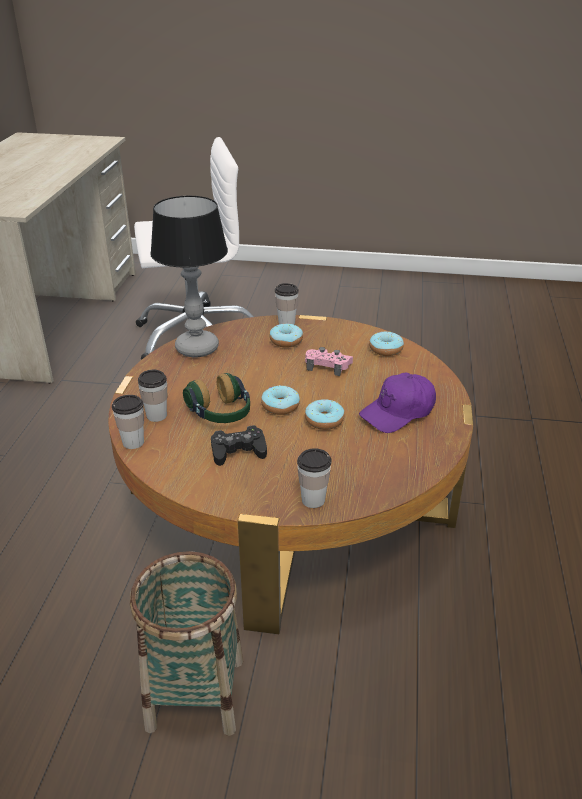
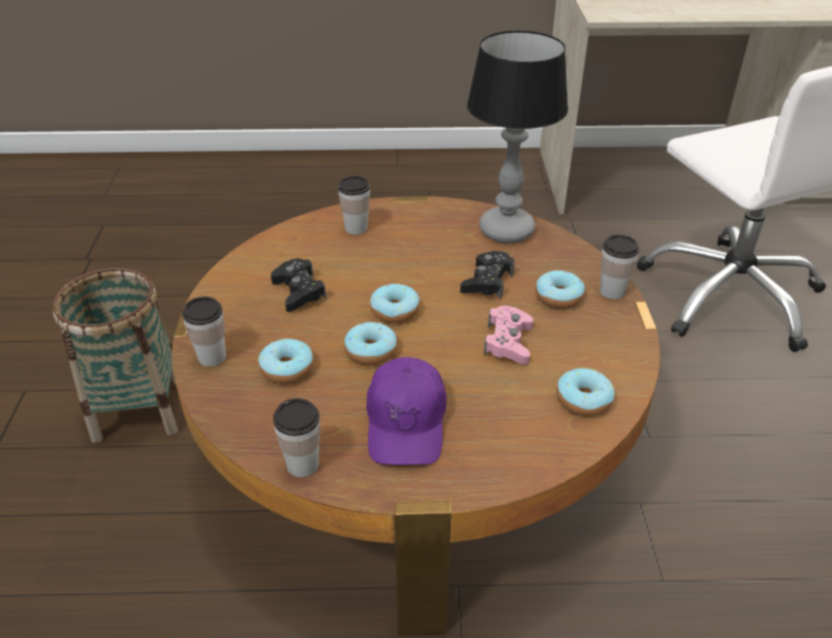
camera: 80 degrees right, 5 degrees up
(133, 442) = (306, 223): cup -> cup (302, 464)
(221, 414) = (369, 269): headphones -> none
(258, 364) = (487, 281): none -> black game controller
(336, 460) = (287, 369): none -> donut
(398, 412) = (406, 422): purple cap -> purple cap turned 135 degrees counterclockwise

